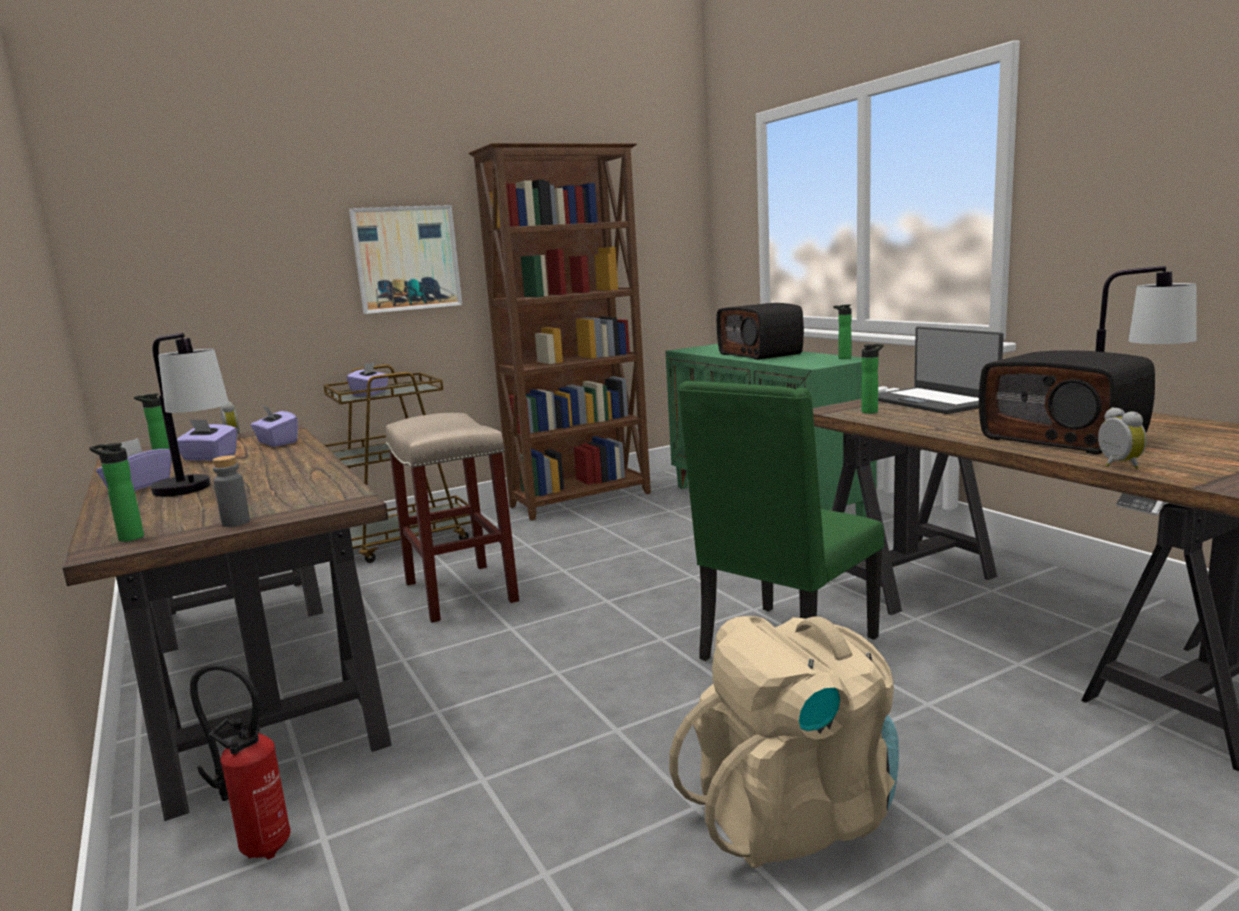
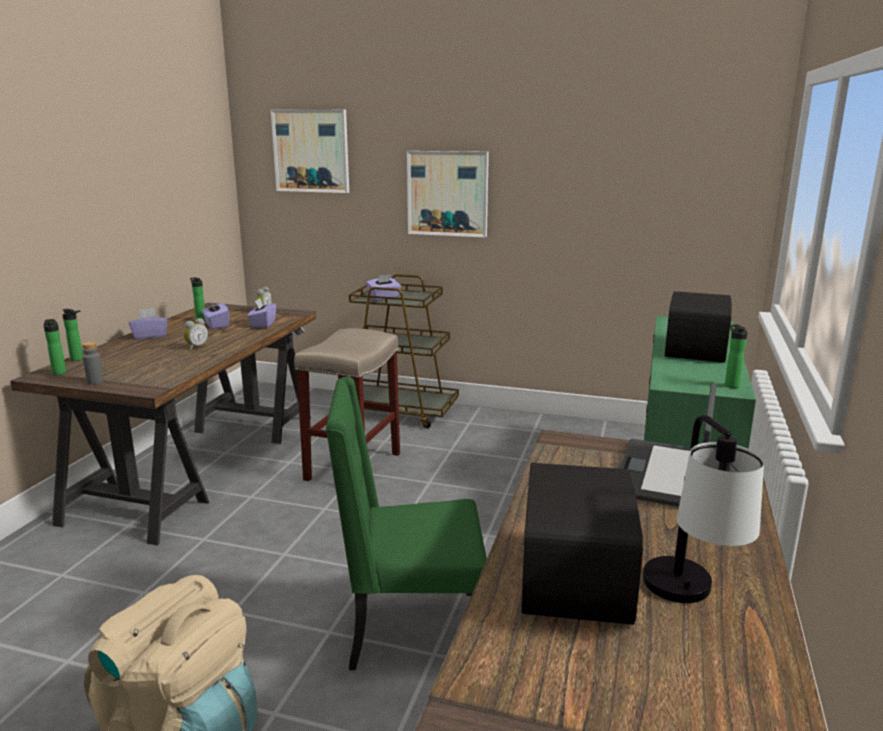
camera: 45 degrees right, 5 degrees up
(198, 216) = (311, 151): none -> picture
(198, 491) = (148, 350): table lamp -> none
(260, 846) = (46, 561): fire extinguisher -> none
(582, 500) = (556, 428): brown bookcase -> none
(871, 411) = (577, 459): bottle -> bottle (78, 359)
(1116, 465) = (484, 633): alarm clock -> alarm clock (196, 347)

